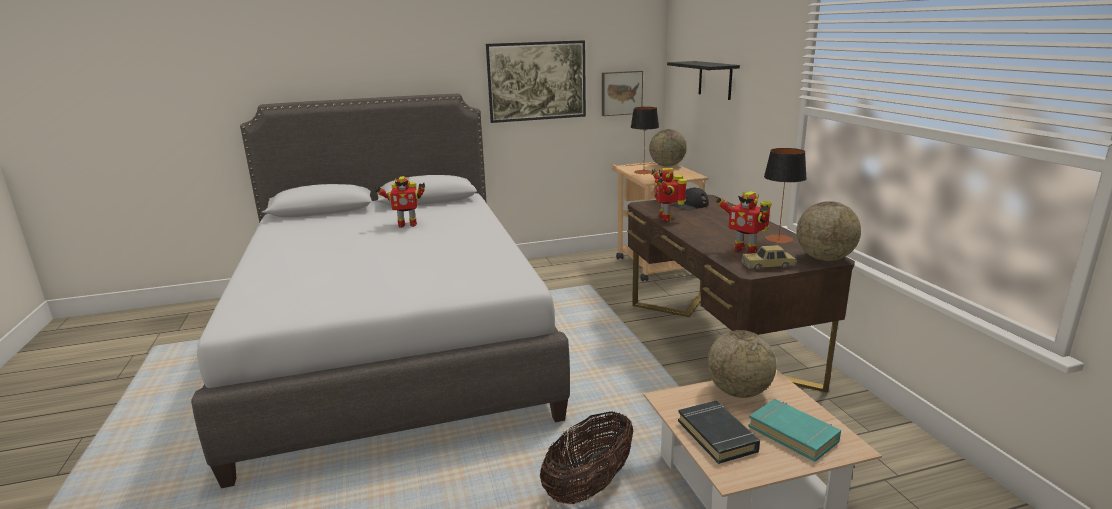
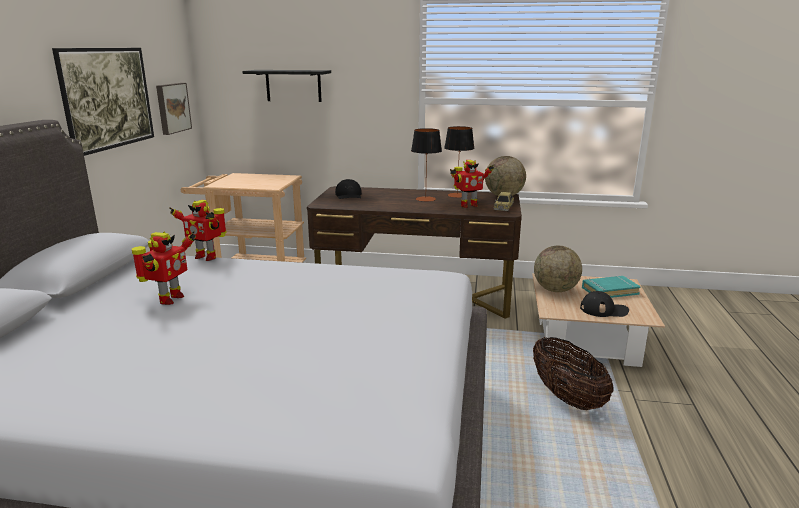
camera: 65 degrees left, 0 degrees up
(643, 172) = (244, 184): table lamp -> table lamp (425, 199)
(665, 218) = (368, 206): toy robot -> toy robot (206, 257)
(667, 166) = (242, 176): globe -> none
(717, 436) = (604, 310): black book -> black cap

